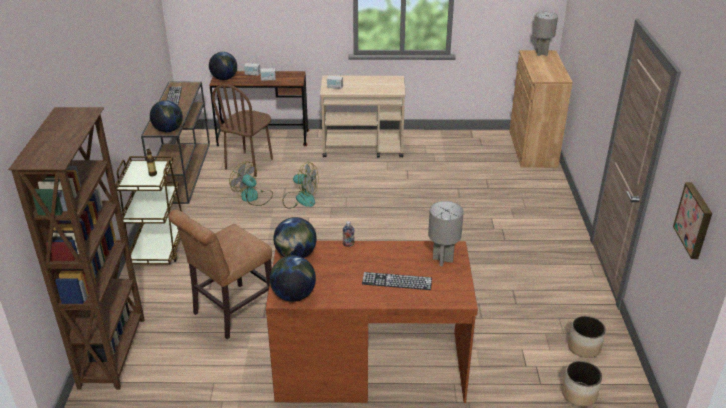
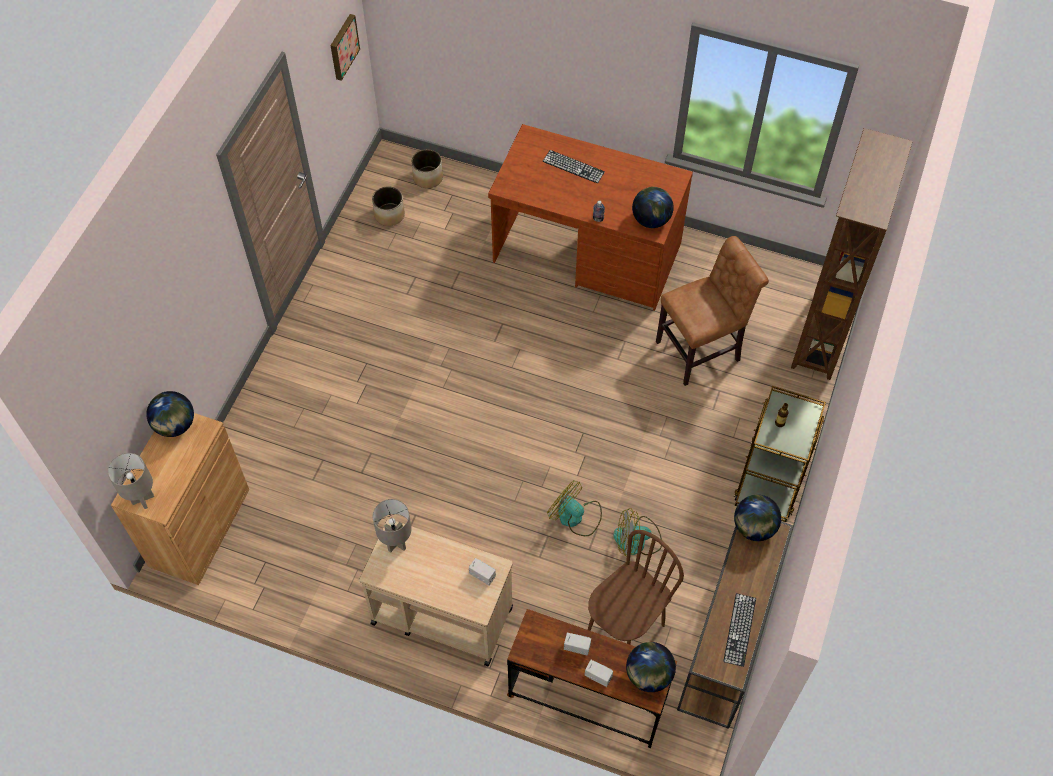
camera: 160 degrees left, 25 degrees up
(253, 197) = (637, 541): fan -> fan turned 120 degrees clockwise
(293, 295) = (666, 176): globe -> globe (175, 425)
(442, 260) = (522, 177): grey table lamp -> grey table lamp (397, 543)

